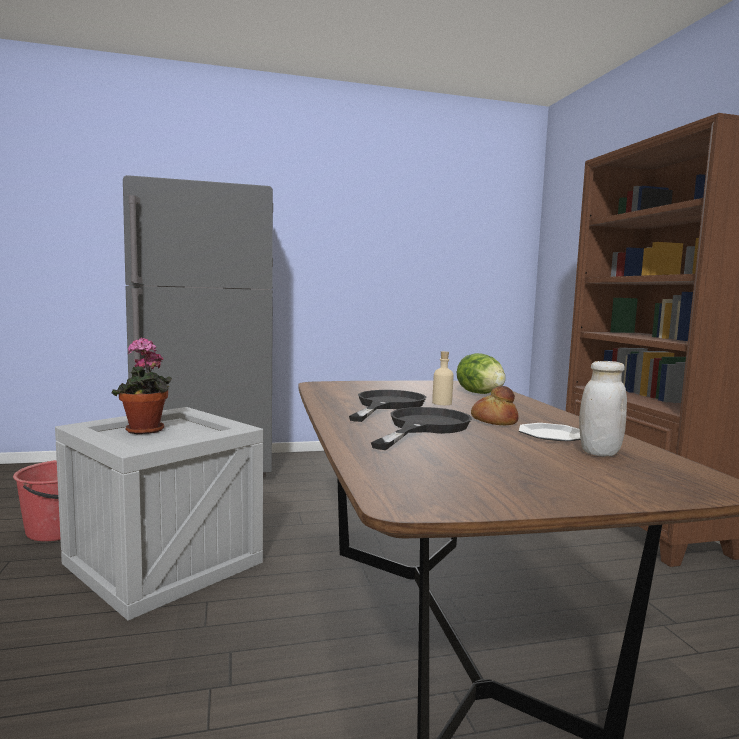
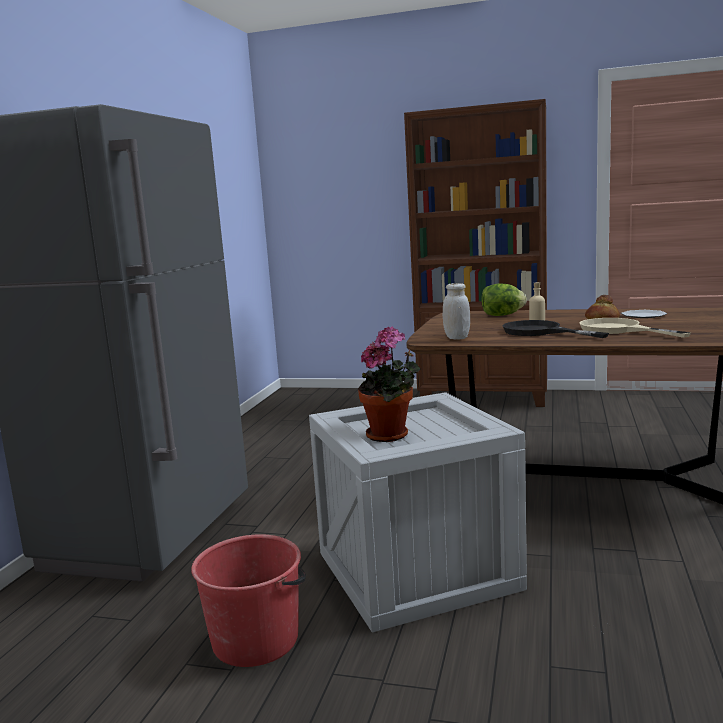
camera: 60 degrees left, 5 degrees up
(423, 427) = (619, 330): black frying pan -> beige frying pan
(599, 452) = (684, 314): white jar -> white jar (457, 338)

